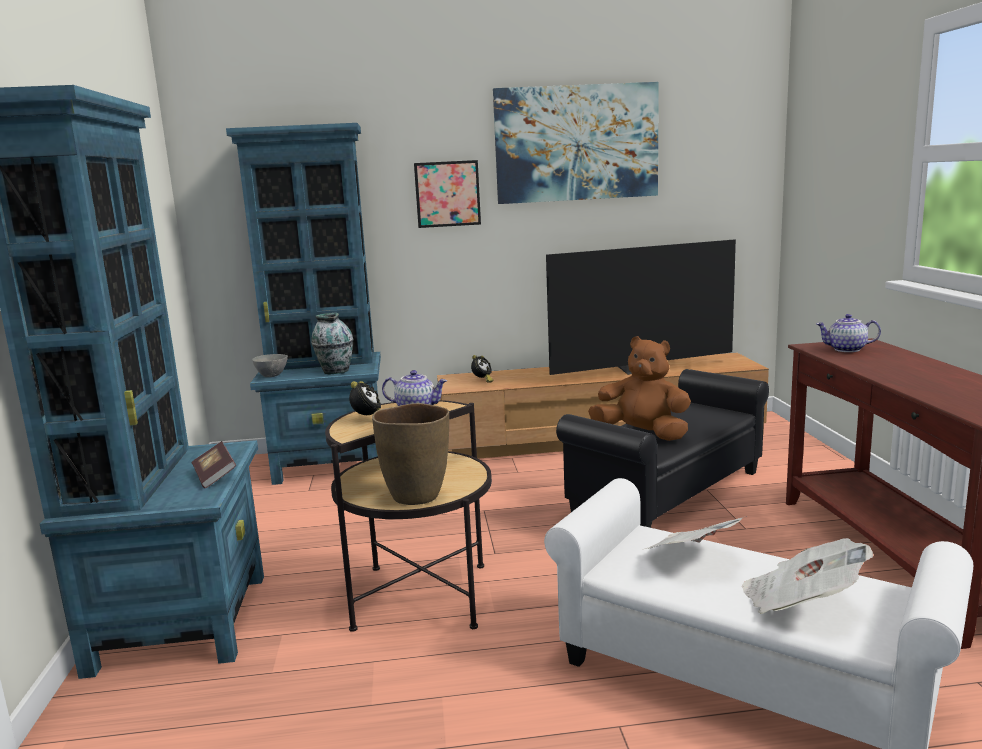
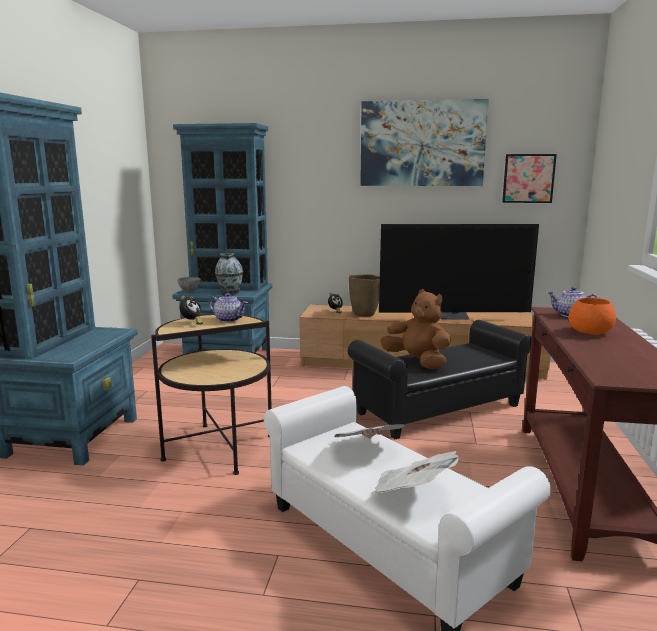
camera: 15 degrees right, 0 degrees up
(215, 476) = (90, 346): book -> none
(416, 496) = (204, 377): brown vase -> brown vase (364, 314)
(447, 194) = (325, 176): picture -> picture (528, 178)
(895, 367) = (590, 331): none -> orange bowl

